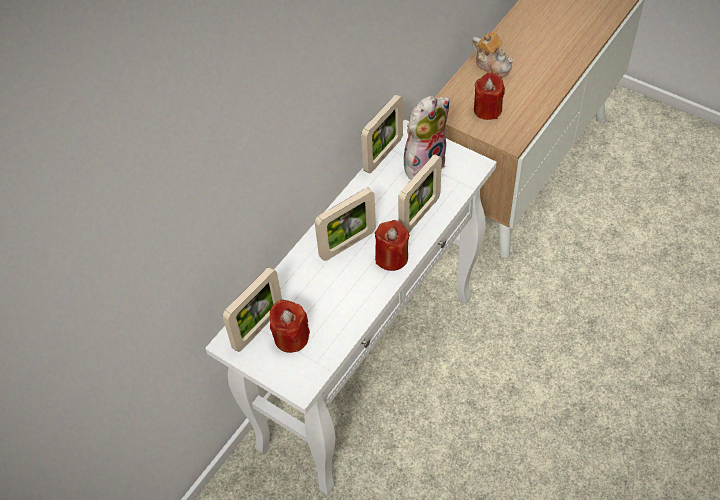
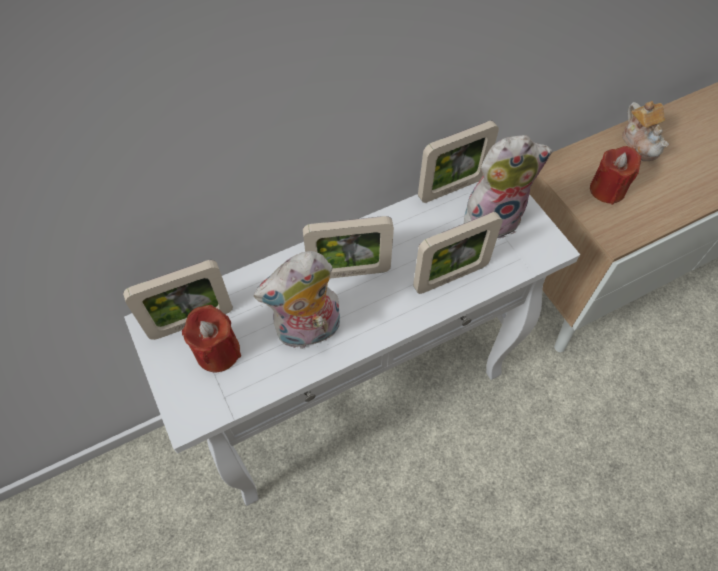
camera: 25 degrees right, 5 degrees up
(345, 295) = (308, 332): none -> plush toy
(391, 257) = (388, 312): red candle -> none

